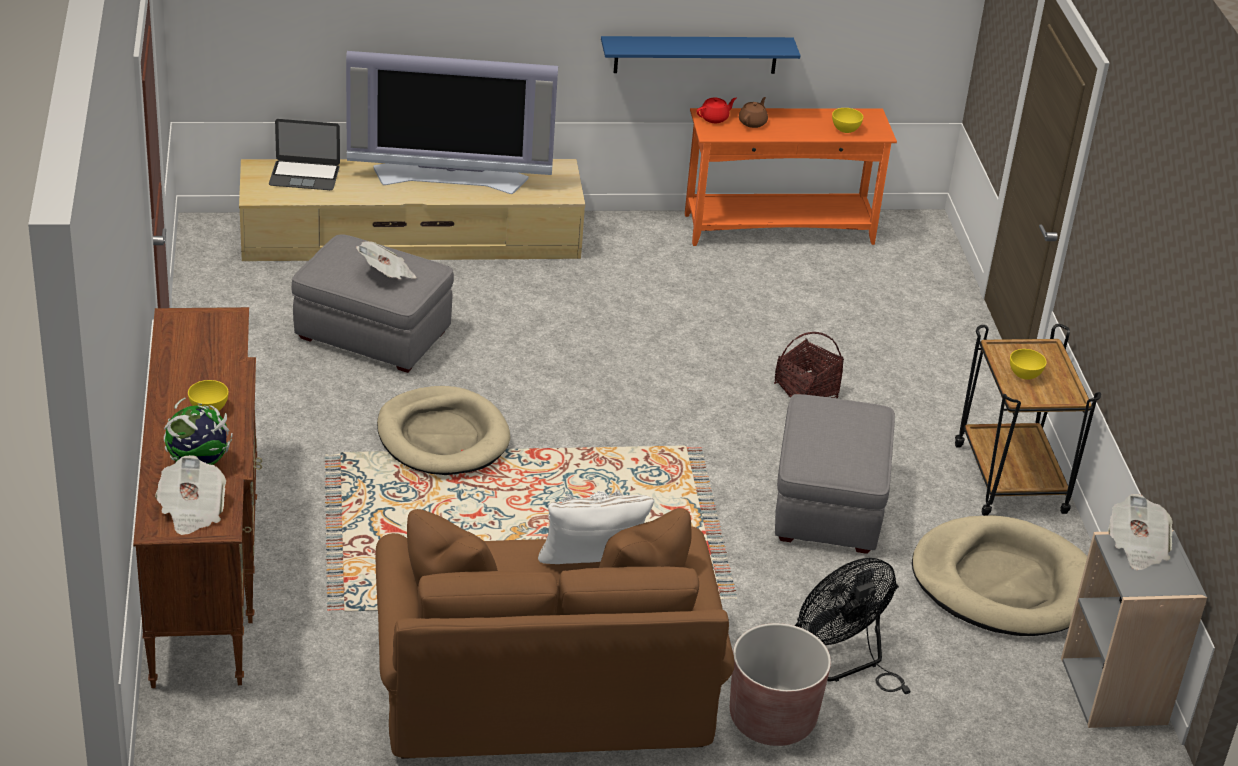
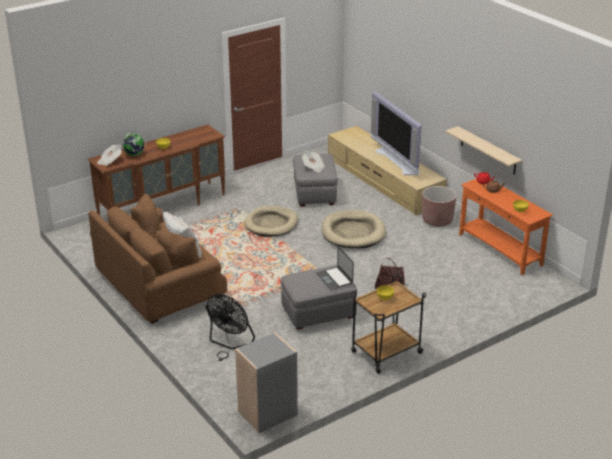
camera: 65 degrees right, 5 degrees down
(304, 175) = (361, 138): laptop -> laptop (334, 278)
(696, 54) = (488, 151): blue shelf -> beige shelf
(772, 719) = (178, 334): brown planter -> brown planter (437, 220)
(1003, 583) = (311, 368): beige dog bed -> beige dog bed (353, 232)
(1137, 547) = (274, 344): newspaper -> none

